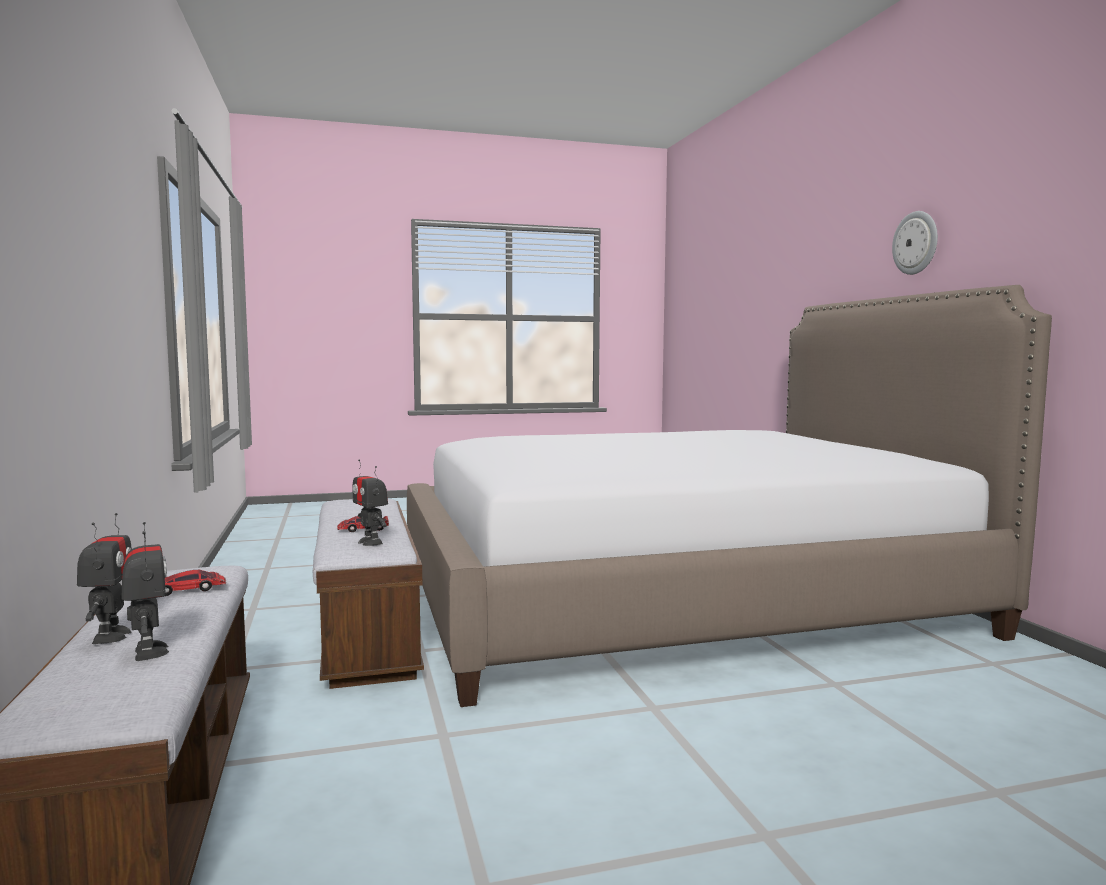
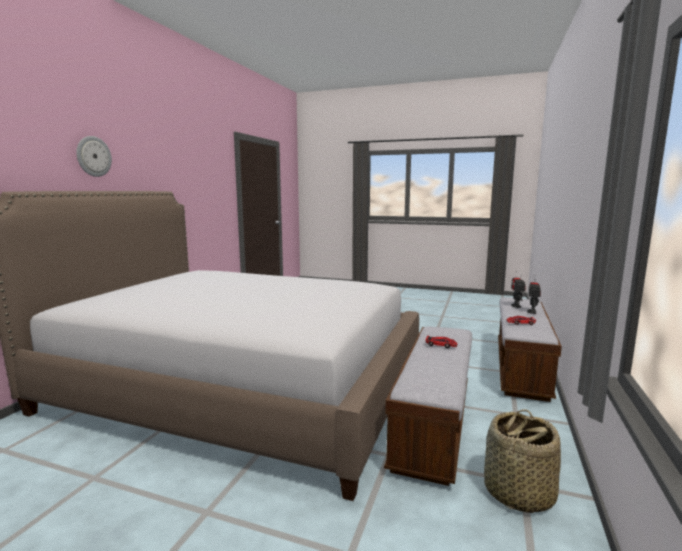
camera: 145 degrees left, 5 degrees up
(261, 602) = (517, 492): none -> basket
(371, 542) = (441, 333): toy robot -> none

